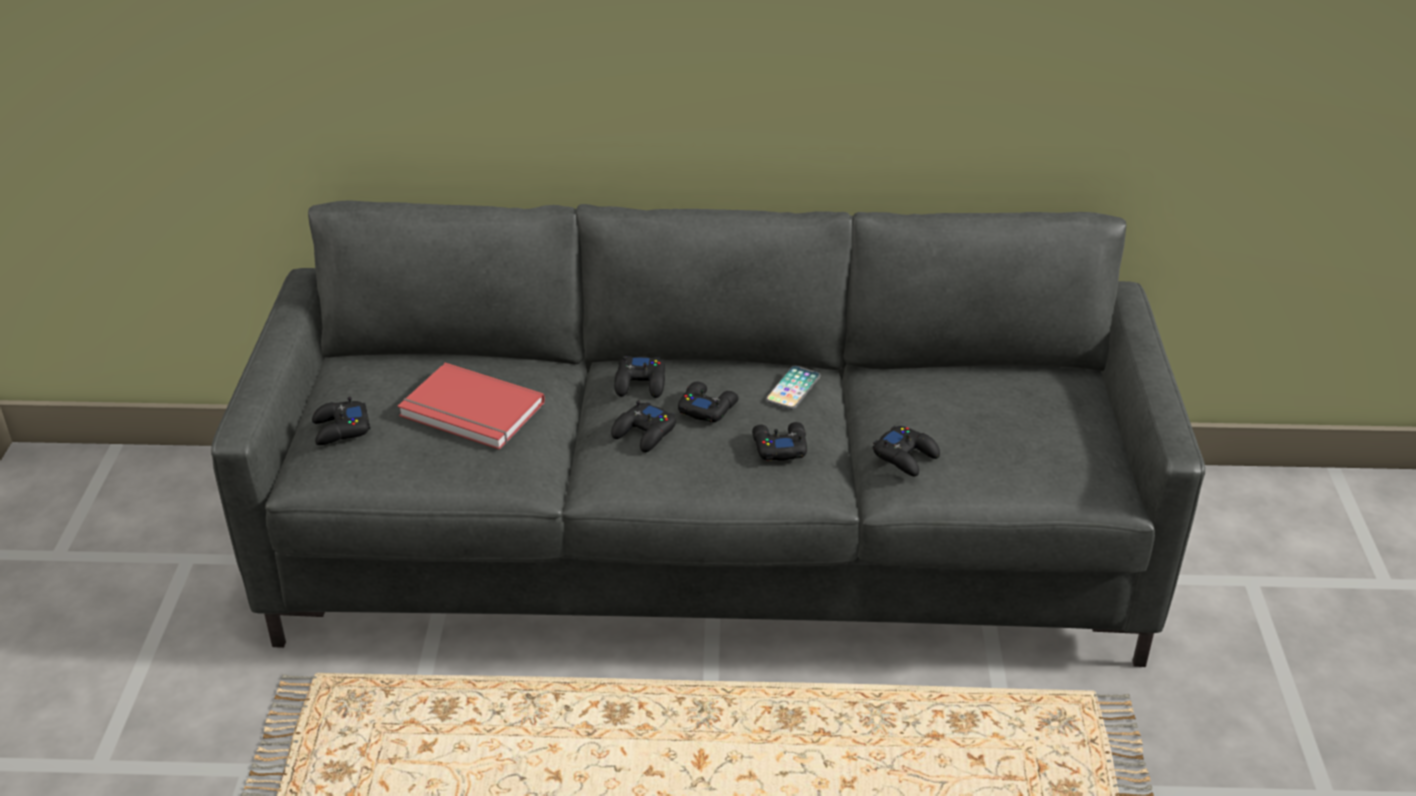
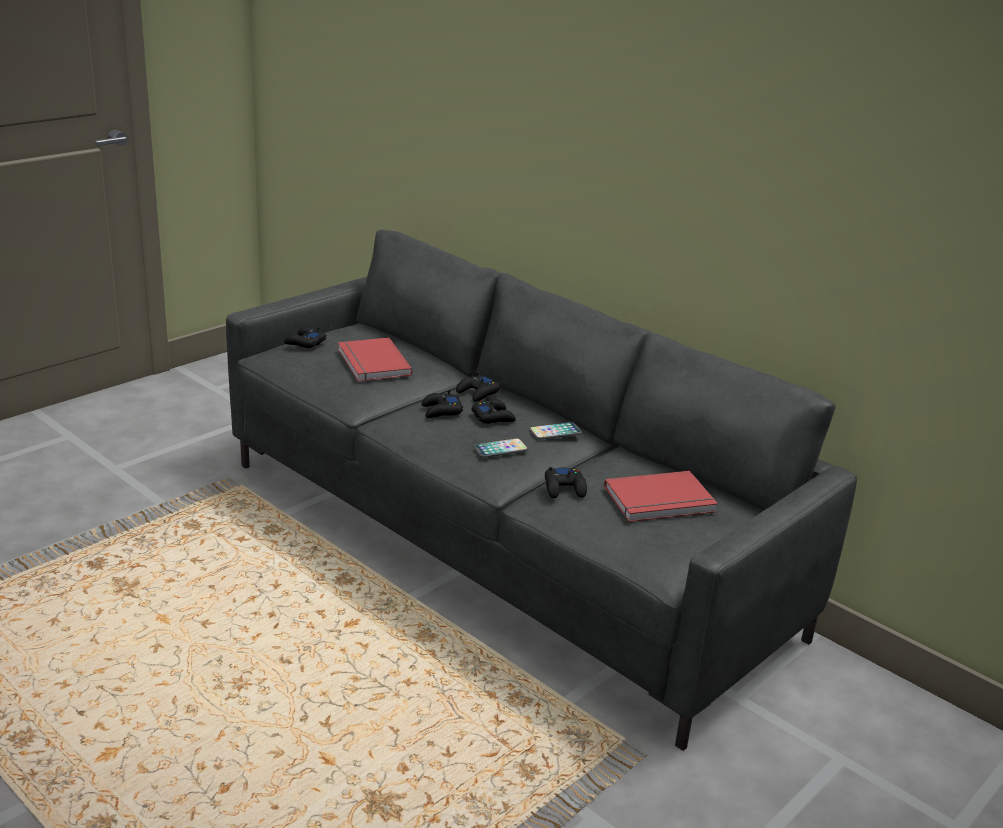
camera: 40 degrees right, 10 degrees down
(779, 446) = (500, 449): black game controller -> phone
(1005, 415) = (661, 501): none -> red book

